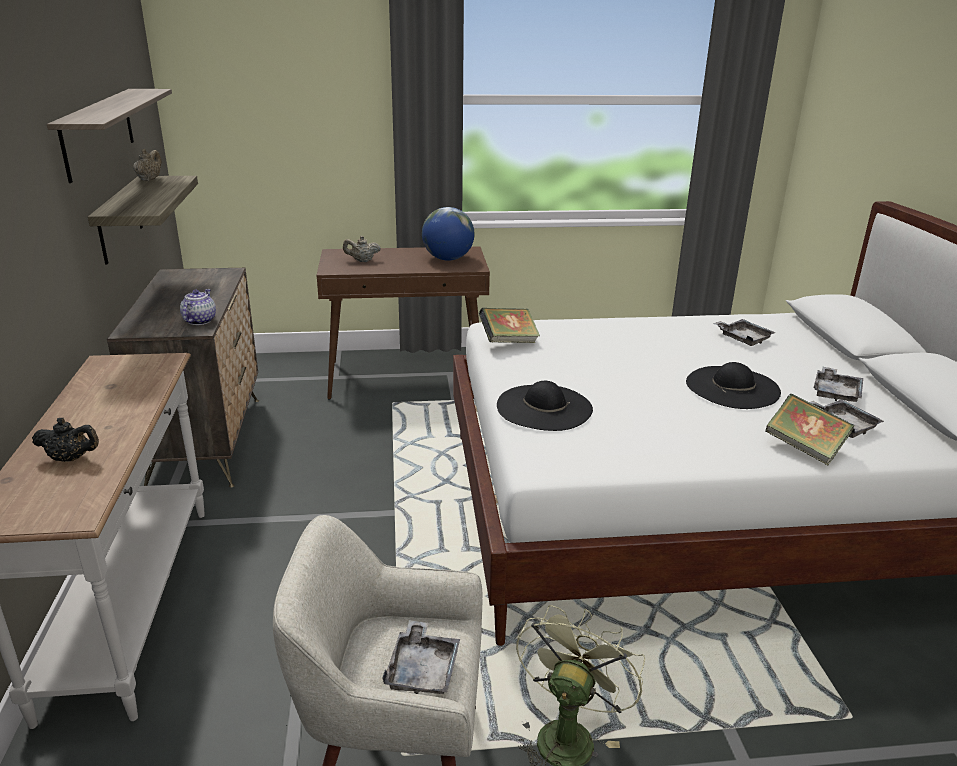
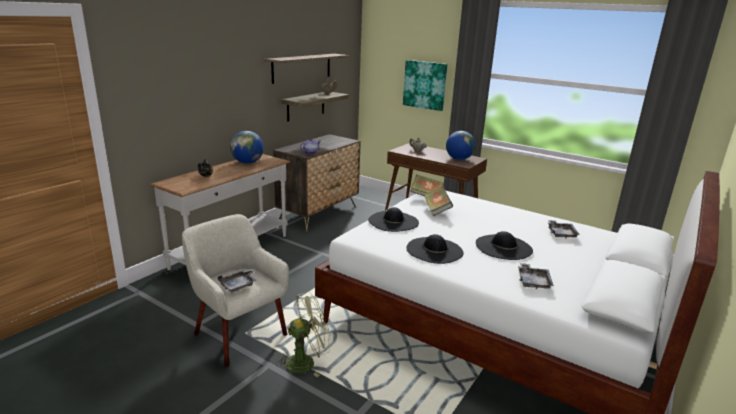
camera: 40 degrees right, 5 degrees down
(107, 388) = (247, 162): none -> globe
(323, 132) = (425, 85): none -> picture
(676, 432) = (434, 250): none -> black hat
(804, 448) = (488, 280): book -> book (437, 210)
(835, 392) = (564, 270): grey tray -> none

